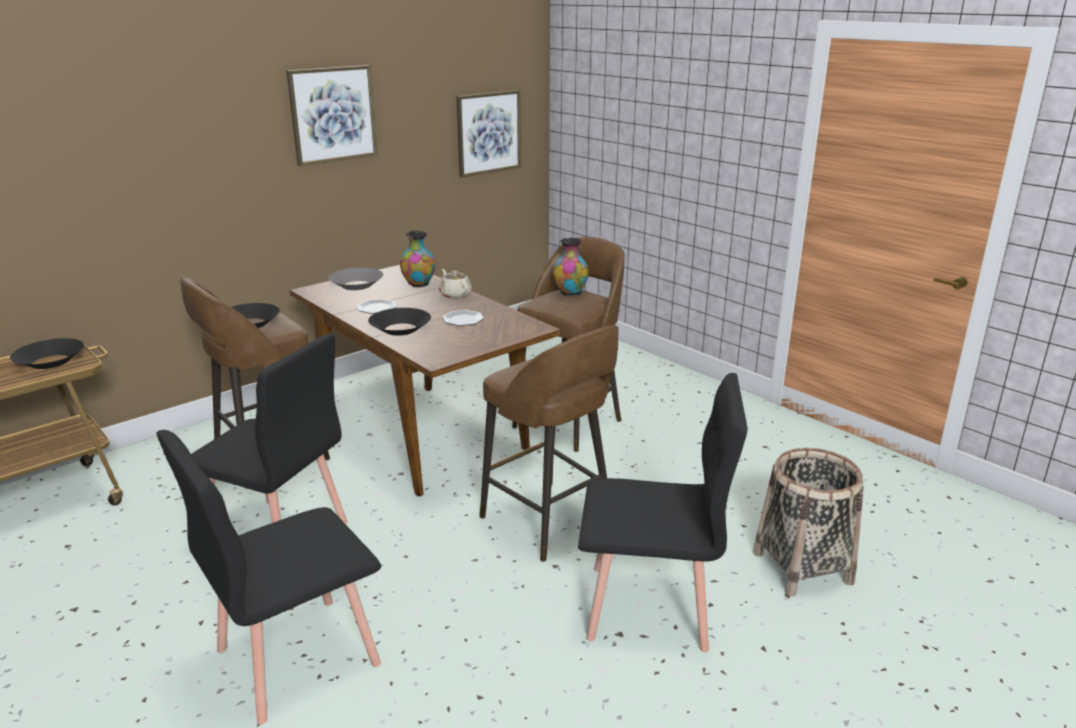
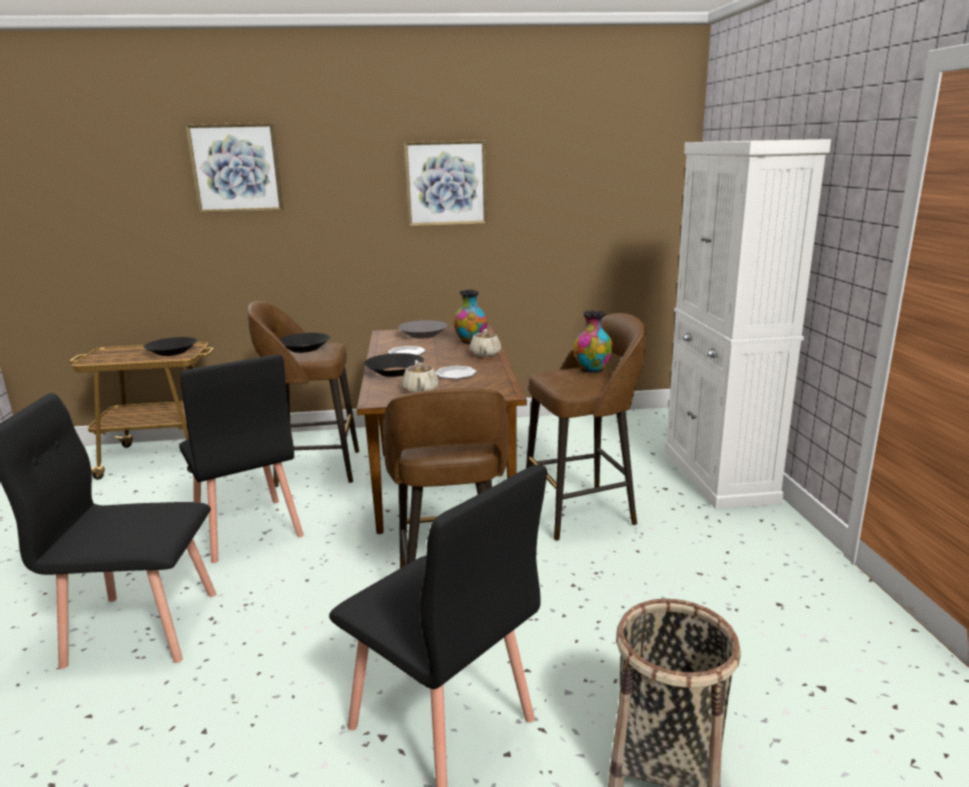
camera: 35 degrees right, 5 degrees down
(458, 341) = (420, 390): none -> beige teapot
(488, 133) = (616, 212): picture -> picture (236, 168)
(637, 365) = (718, 475): none -> white cabinet

